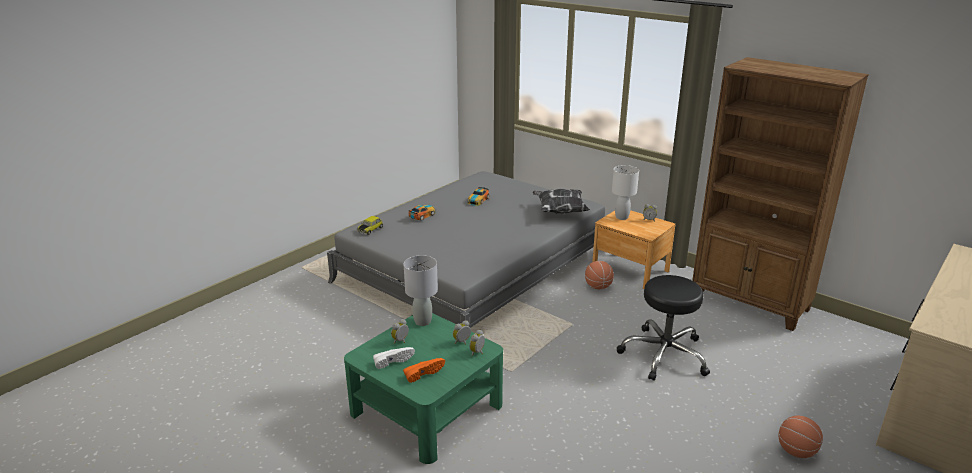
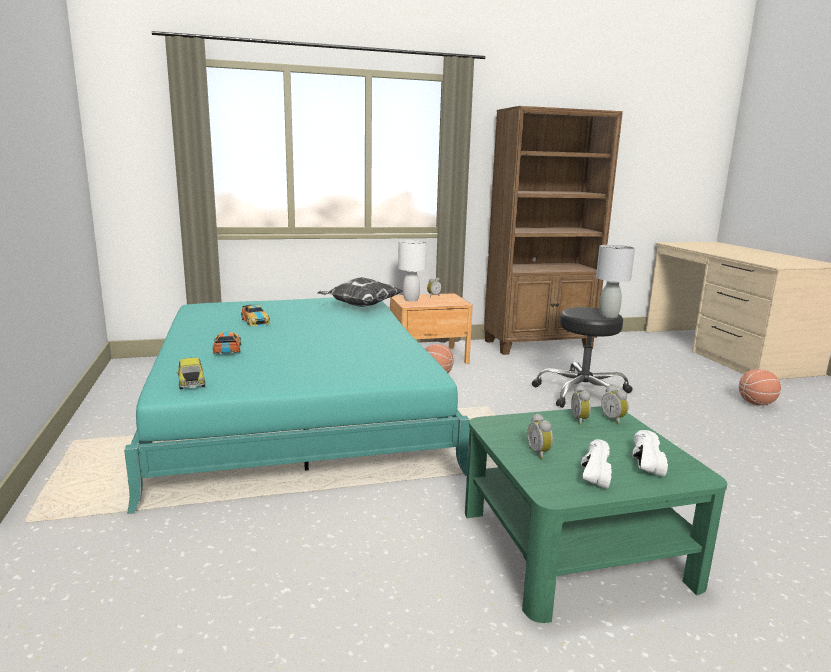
camera: 55 degrees left, 10 degrees down
(423, 321) = (501, 426): grey table lamp -> grey table lamp (609, 315)
(423, 373) = (642, 462): orange shoe -> white shoe
(475, 266) = (294, 407): grey bed -> turquoise bed

